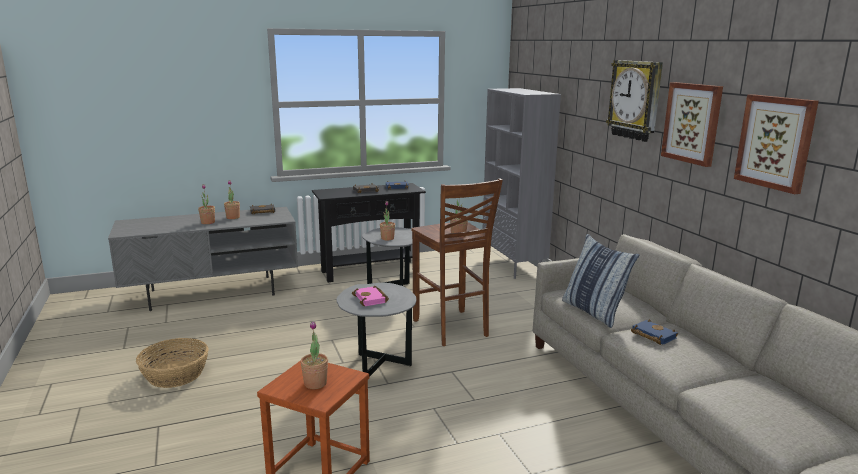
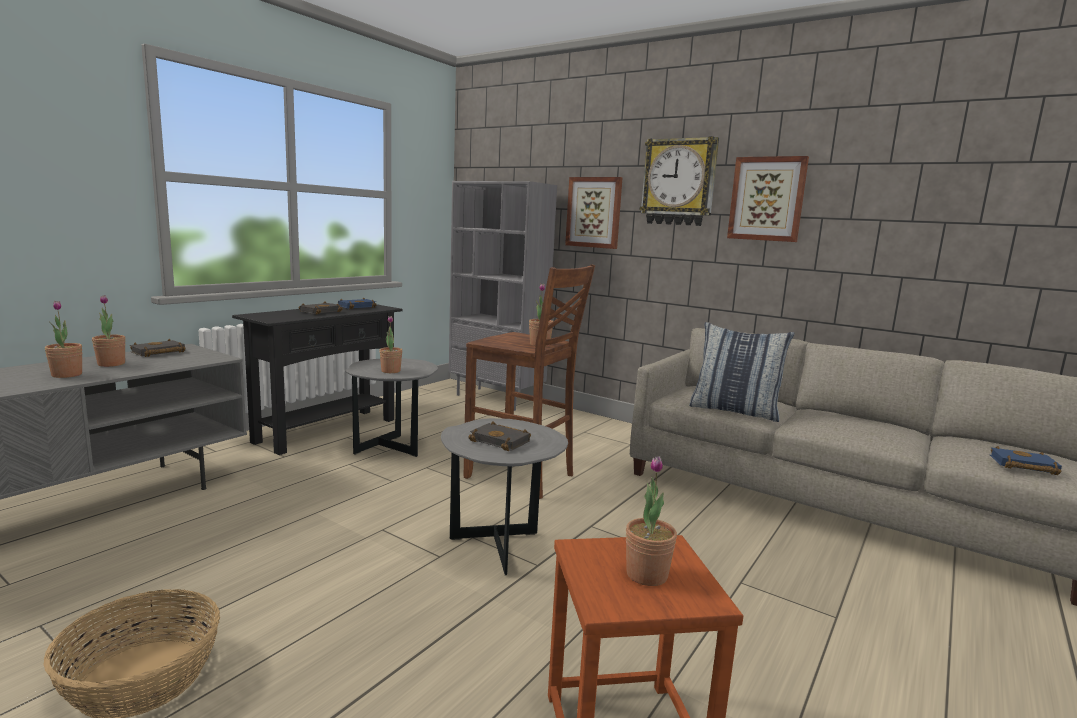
camera: 35 degrees left, 5 degrees down
(371, 299) = (502, 441): pink book -> black book
(652, 335) = (825, 420): blue book -> blue book (1022, 466)
(775, 142) = (884, 207): picture -> picture (594, 212)

